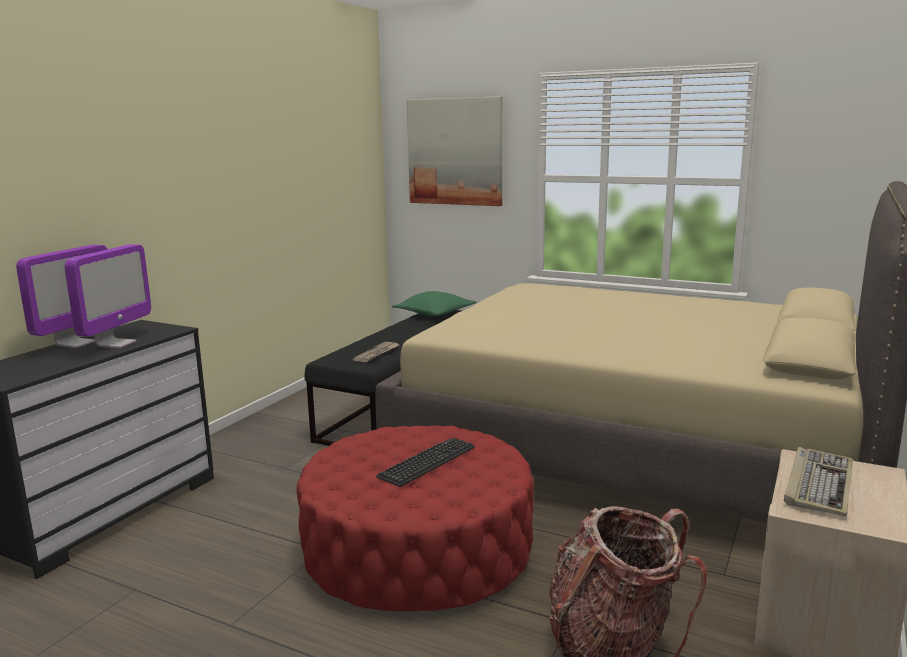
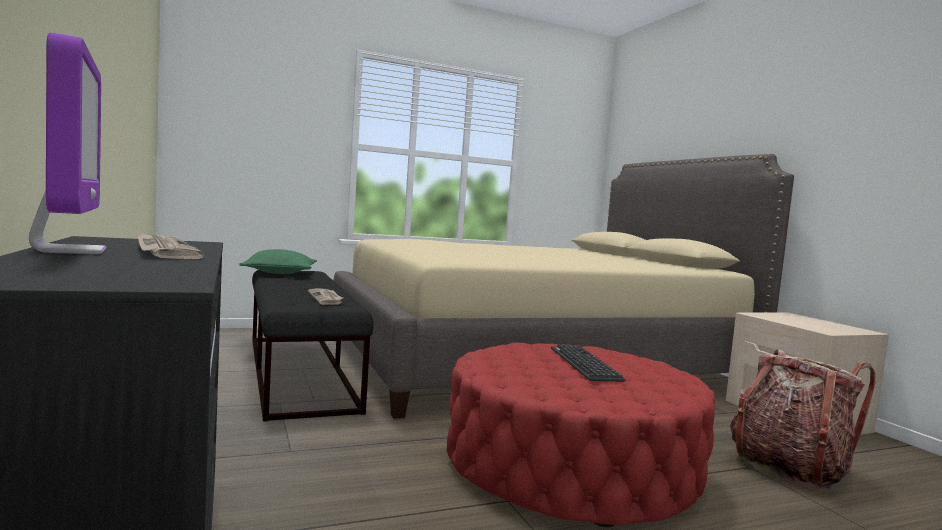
camera: 50 degrees left, 10 degrees down
(116, 344) = (164, 251): monitor -> newspaper
(455, 152) = (260, 110): picture -> none
(818, 484) = (795, 321): keyboard -> none

